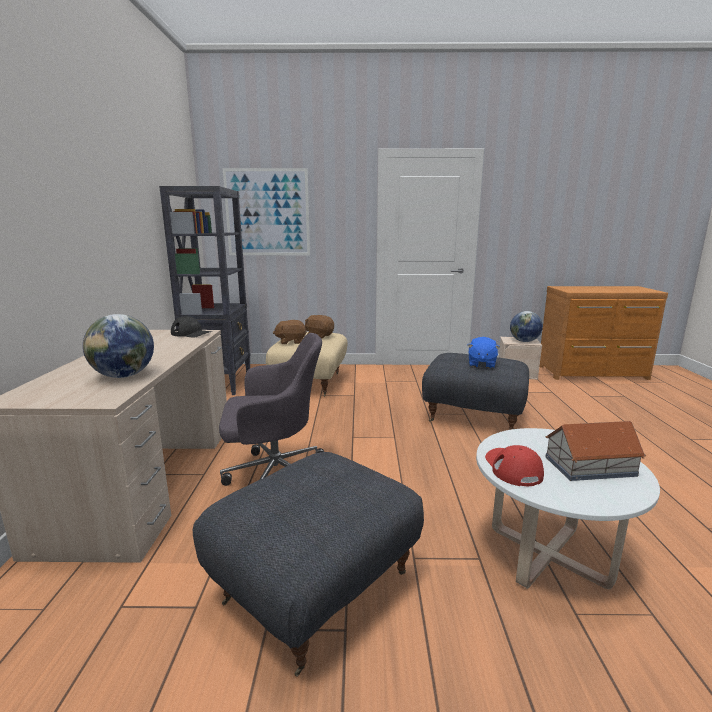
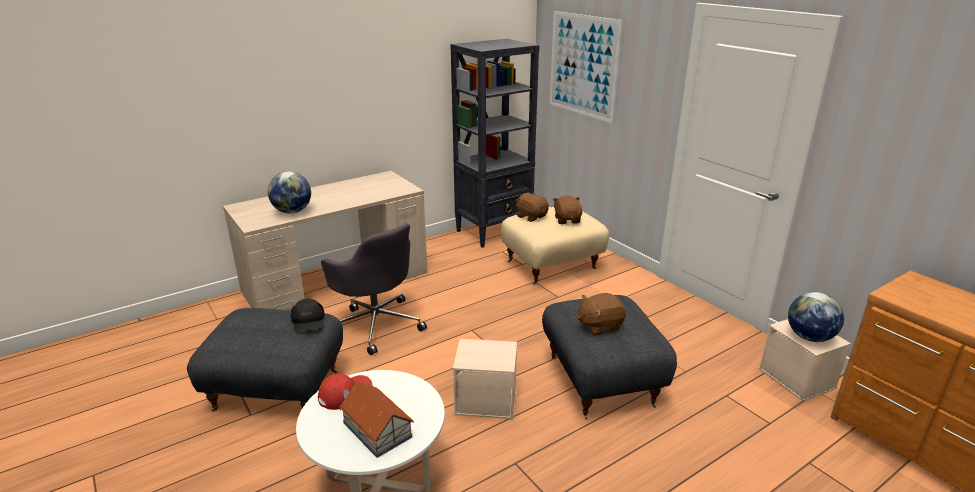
camera: 55 degrees right, 10 degrees up
(191, 333) = (400, 187): black cap -> black cap (308, 320)
(459, 462) = (487, 400): none -> beige storage box
(481, 364) = (599, 325): blue plush toy -> brown plush toy

